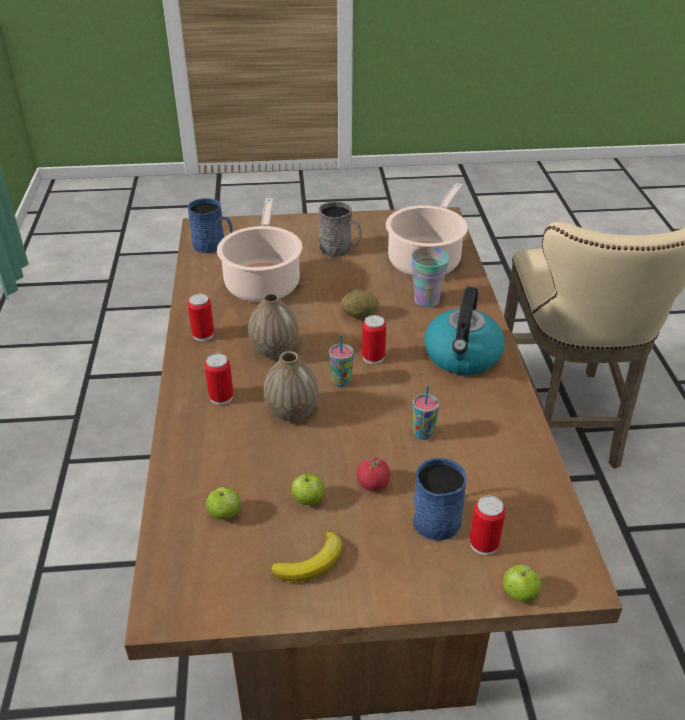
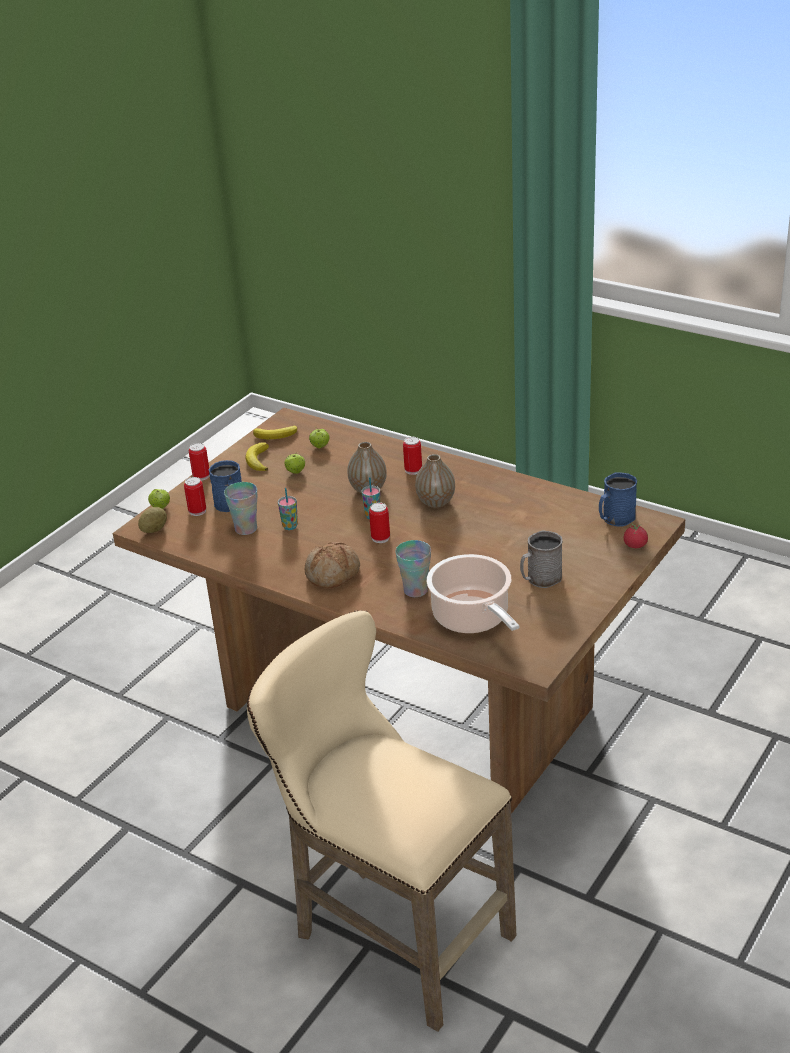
camera: 130 degrees right, 5 degrees down
(203, 334) = (488, 481): can -> can (201, 476)
(226, 588) = (276, 435): none -> banana
(263, 282) = (530, 525): cooking pot -> none
(359, 315) = (434, 551): potato -> potato (154, 530)
(373, 484) = (278, 495): tomato -> tomato (635, 545)
(462, 357) = (333, 574): kettle -> bread
(466, 468) = (246, 529): none -> cup

